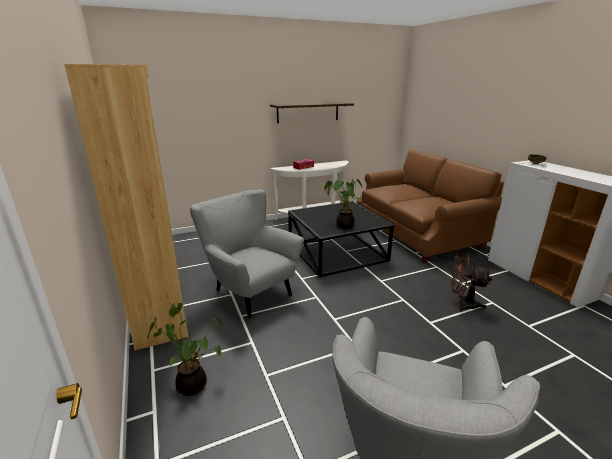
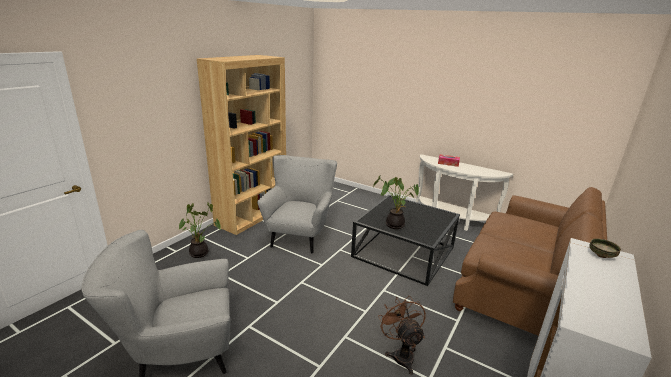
camera: 55 degrees right, 0 degrees up
(308, 112) = (472, 108): shelf -> none

